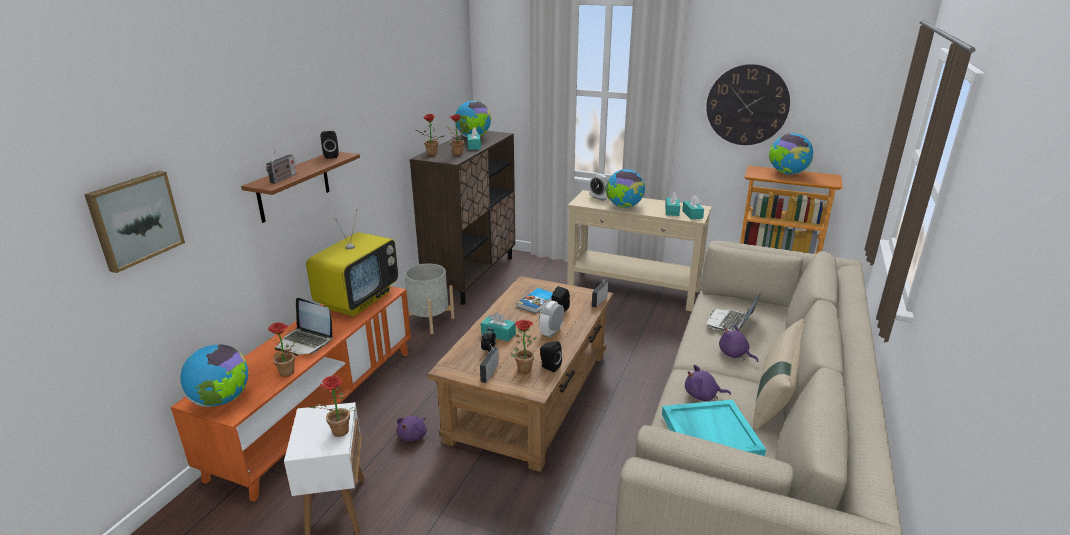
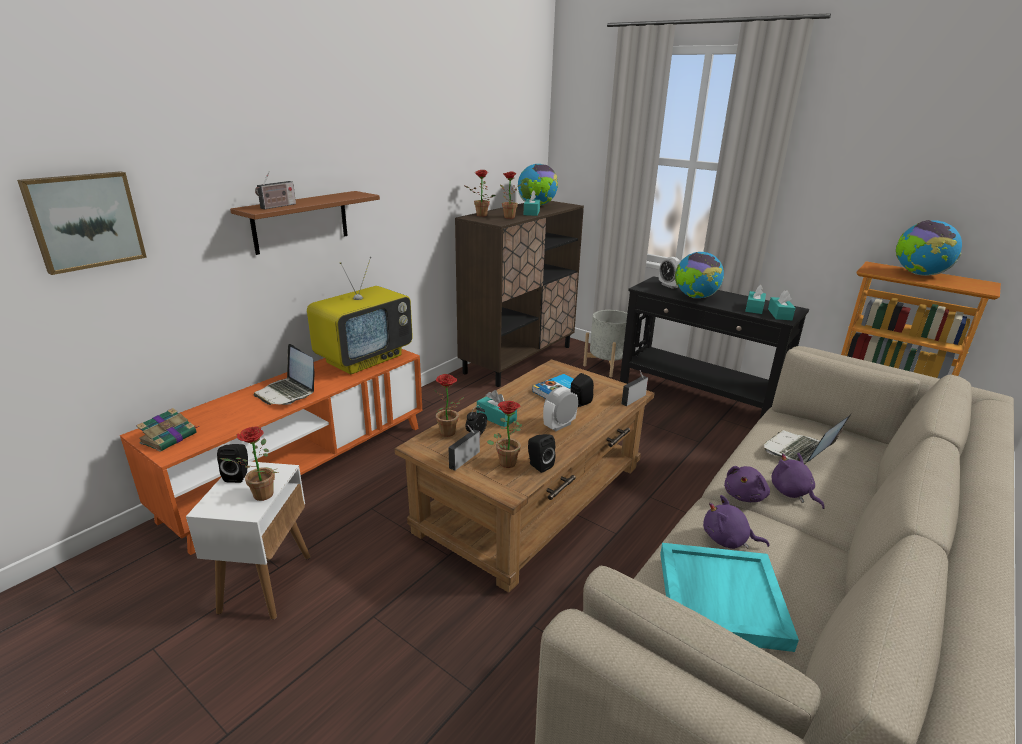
camera: 15 degrees right, 0 degrees up
(222, 400) = (170, 437): globe -> book
(288, 374) = (250, 422): potted plant -> potted plant (449, 434)
(331, 156) = (348, 194): black speaker -> black speaker (238, 475)
(413, 435) = (384, 517): purple plush toy -> purple plush toy (745, 496)
(429, 321) = (455, 398): grey planter -> grey planter (607, 366)
(633, 290) = (697, 399): beige console table -> black console table
(747, 105) = (874, 182): wall clock -> none
(774, 397) = (836, 563): beige pillow -> none

